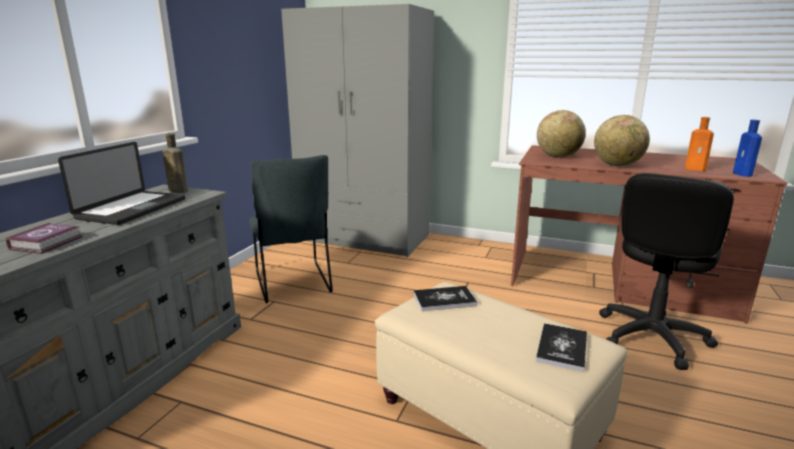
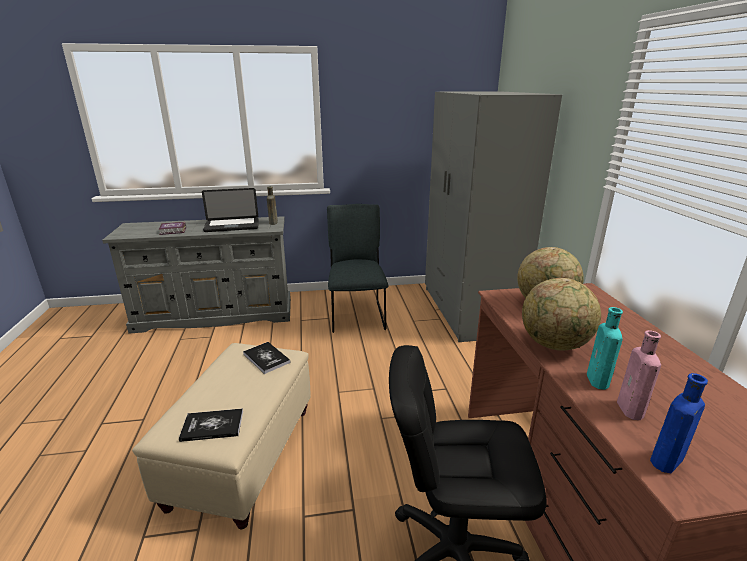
camera: 60 degrees right, 5 degrees up
(293, 284) = (357, 315): grey chair -> grey chair turned 135 degrees clockwise
(665, 167) = (598, 382): none -> turquoise bottle
(697, 169) = (631, 411): orange bottle -> pink bottle

